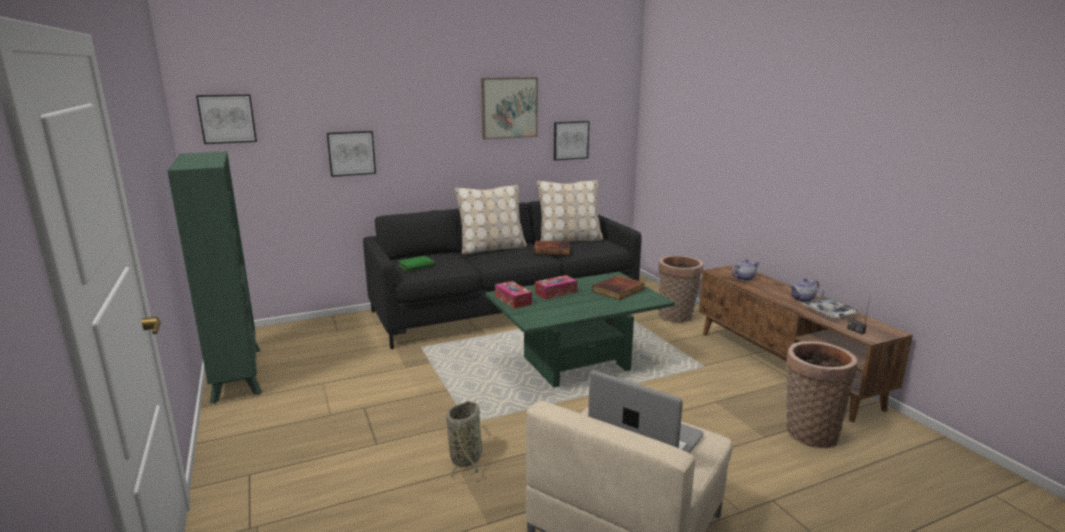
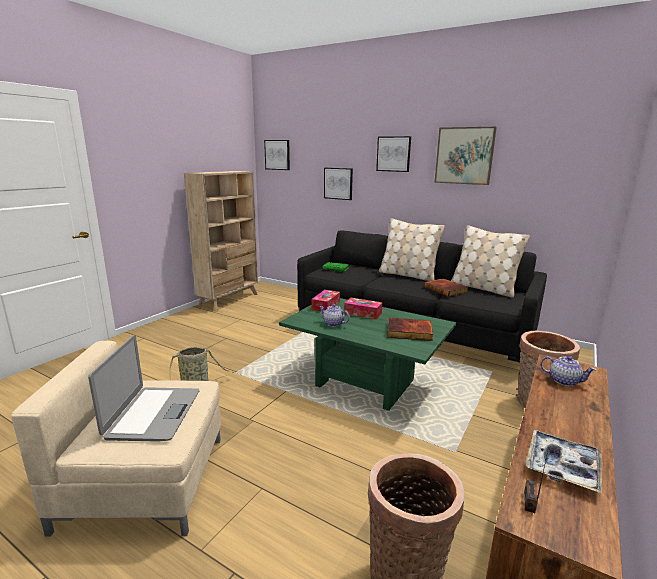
camera: 55 degrees right, 0 degrees up
(237, 374) = (229, 300): green bookcase -> beige bookcase
(570, 140) = (529, 192): picture -> picture (393, 154)
(802, 299) = (573, 434): teapot -> teapot (333, 324)

